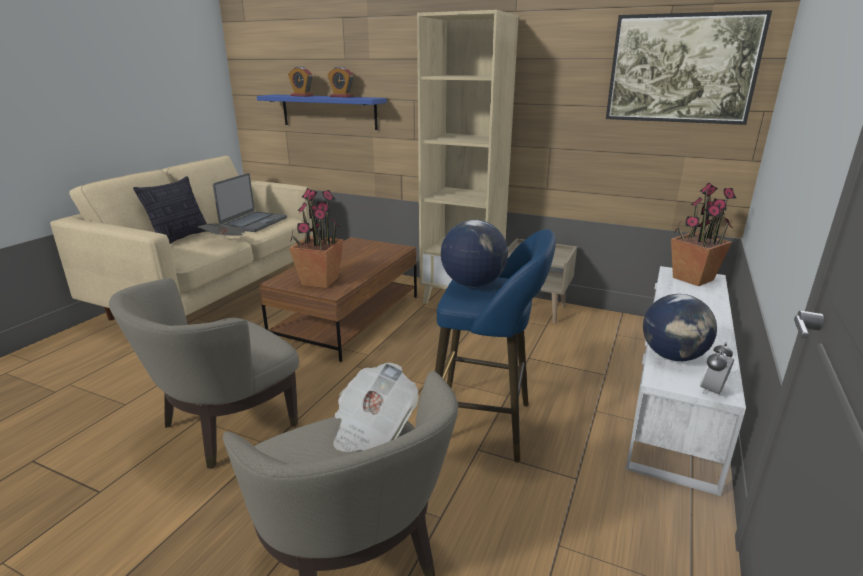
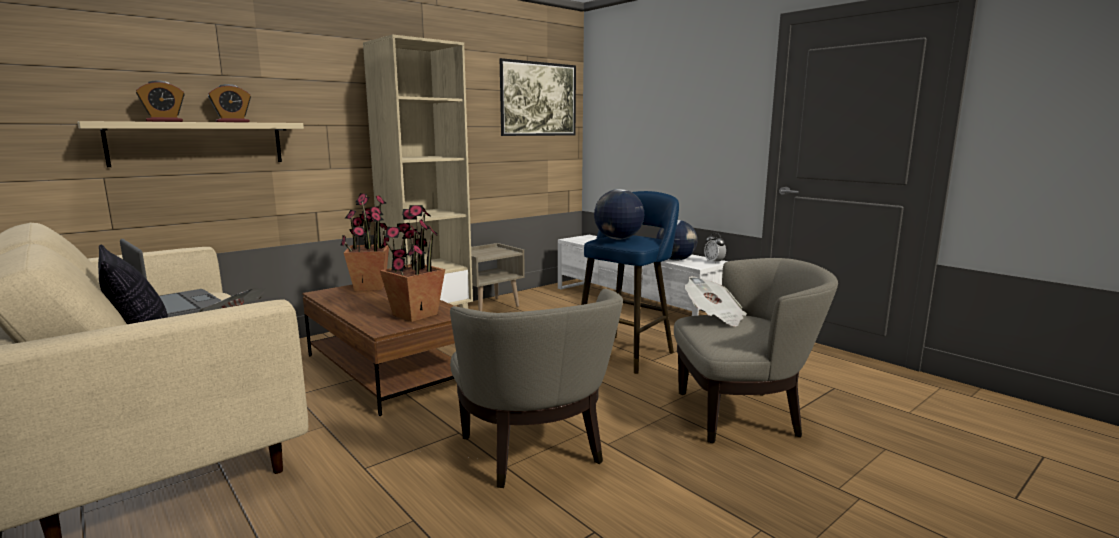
camera: 65 degrees left, 10 degrees down
(328, 111) = (198, 143): blue shelf -> beige shelf
(693, 278) = (586, 239): potted plant -> potted plant (370, 286)

